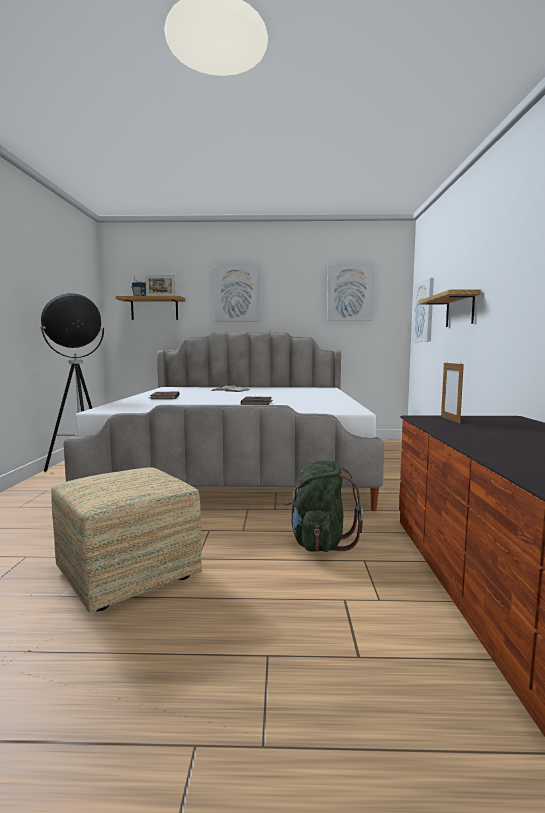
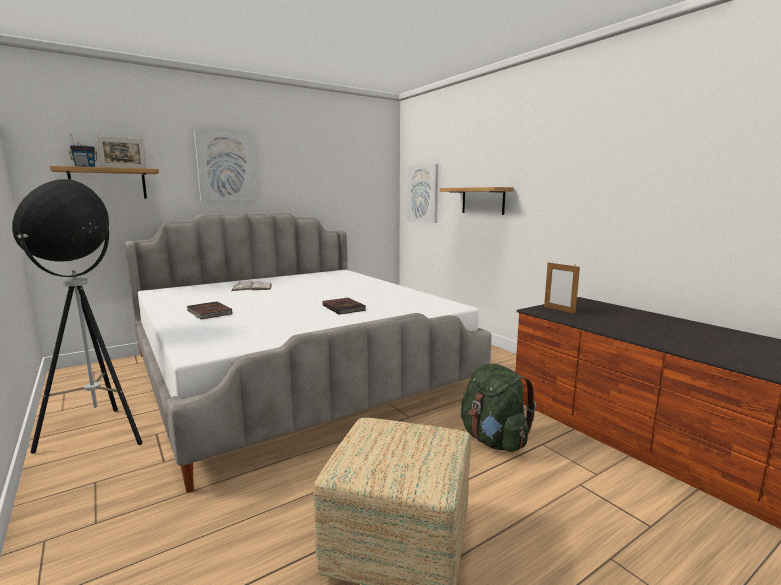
camera: 35 degrees left, 5 degrees up
(349, 293) = (347, 171): picture -> none

